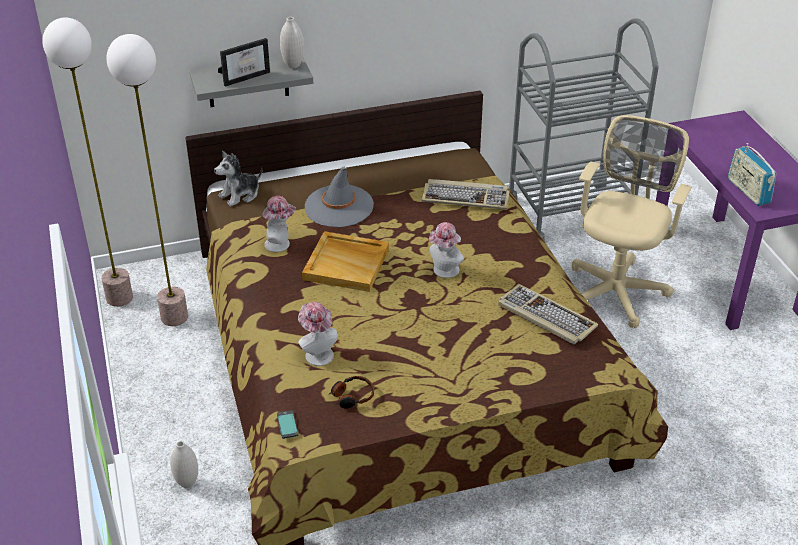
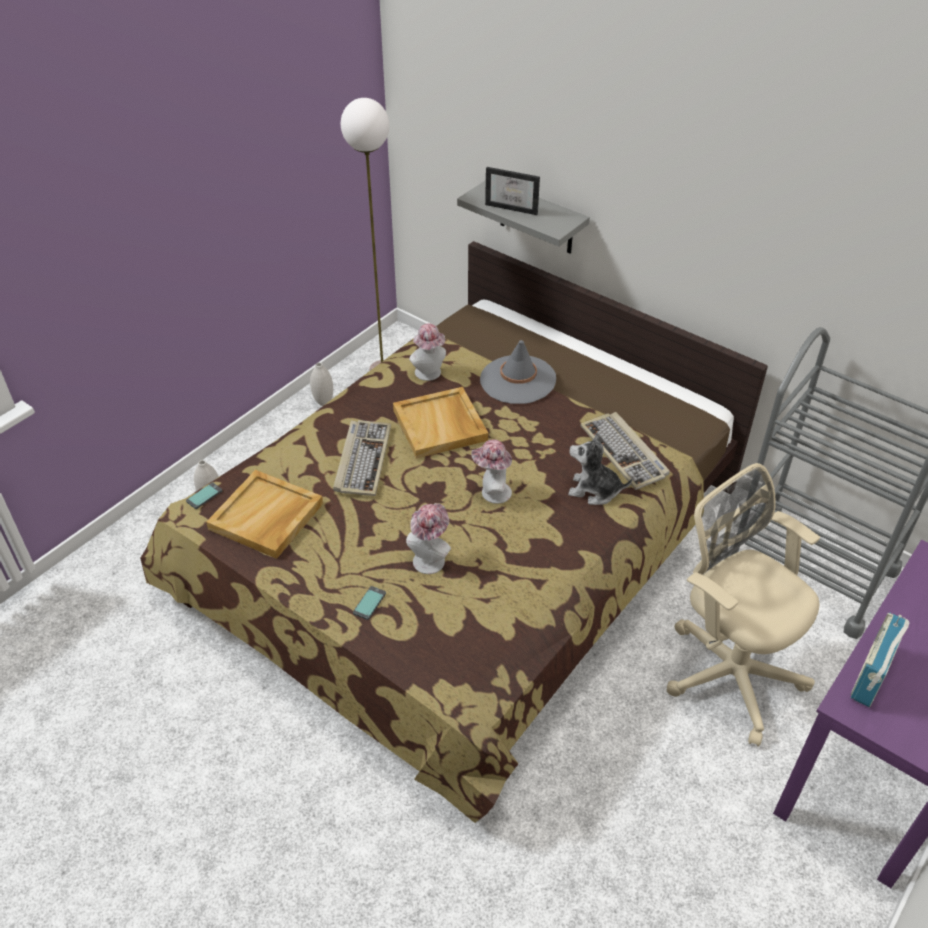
camera: 55 degrees right, 5 degrees up
(119, 297) = (378, 350): floor lamp -> none
(240, 195) = (479, 320): plush toy -> plush toy (594, 490)
(293, 65) = (564, 221): white vase -> white vase (324, 402)
(317, 353) = (305, 468): hat -> hat (430, 558)
(352, 396) = (266, 517): headphones -> beige tray
(496, 377) = (369, 603): none -> phone
(545, 317) = (492, 599): keyboard -> keyboard (362, 459)
(616, 290) = (728, 670): beige office chair -> beige office chair turned 120 degrees counterclockwise

